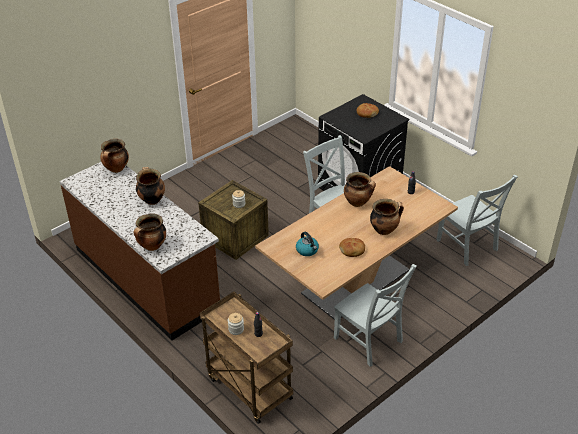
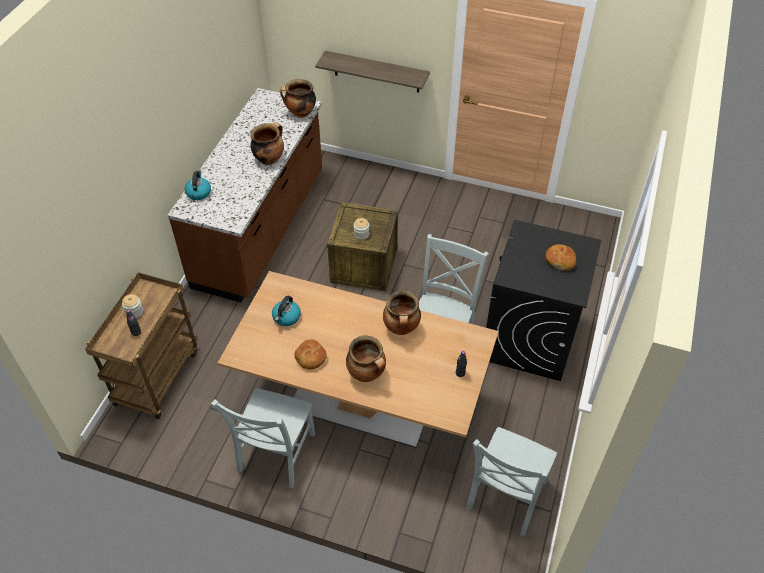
camera: 60 degrees right, 10 degrees up
(125, 113) = (376, 72): none -> shelf
(152, 246) = (198, 192): cooking pot -> kettle

